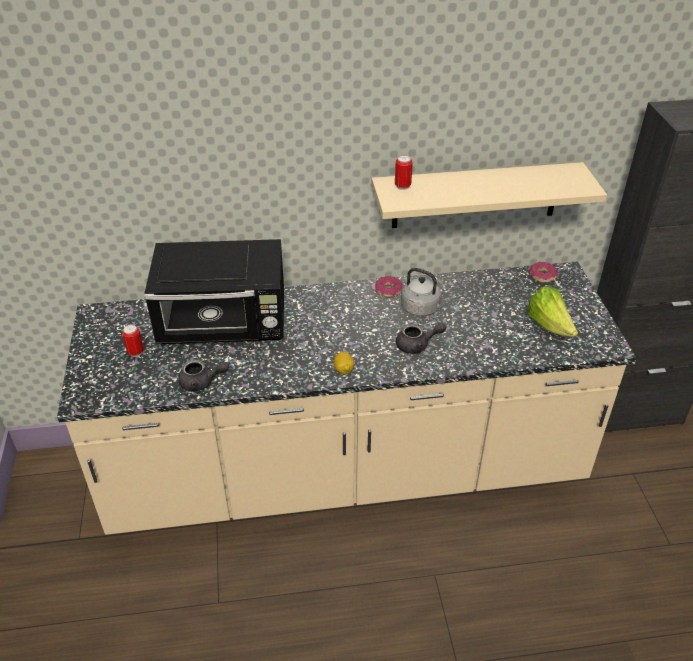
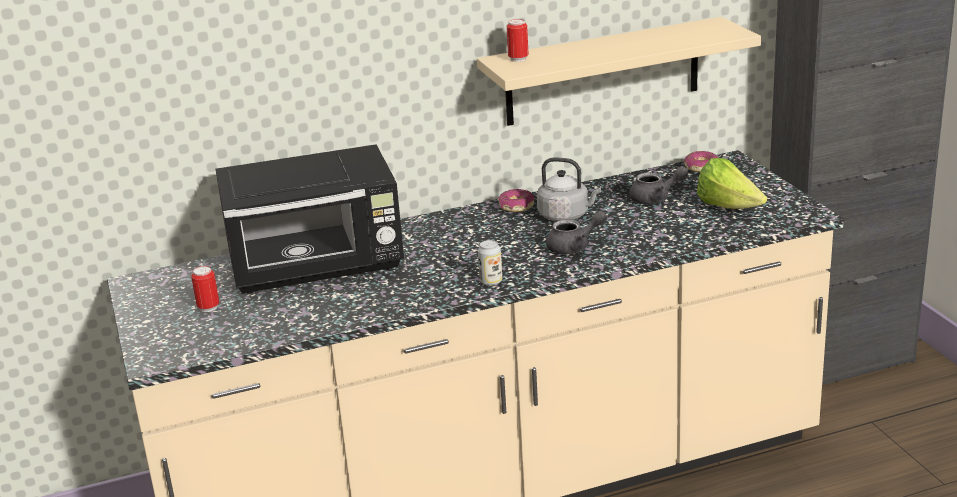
camera: 10 degrees left, 15 degrees down
(201, 382) = (311, 320): grey teapot -> grey teapot (656, 198)
(343, 370) = (491, 281): lemon -> can

